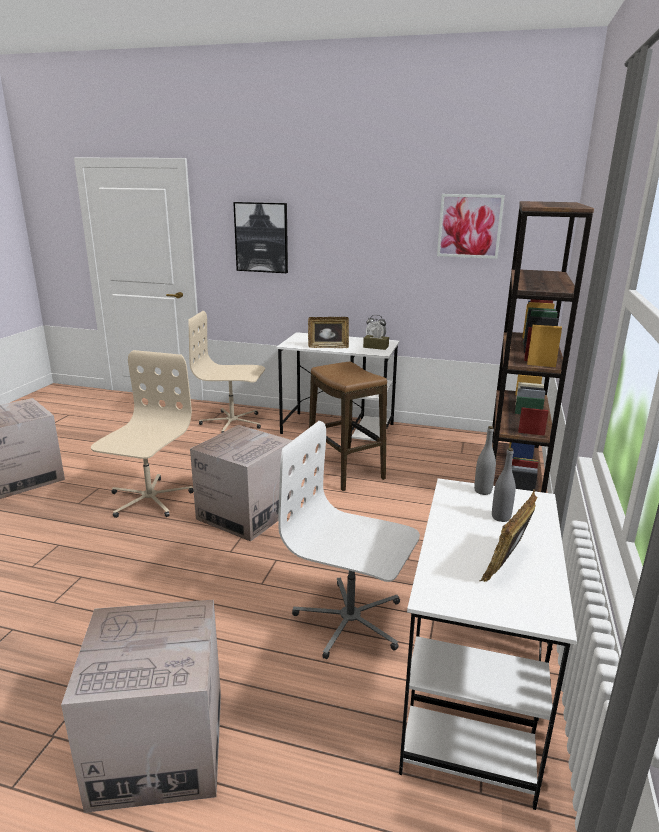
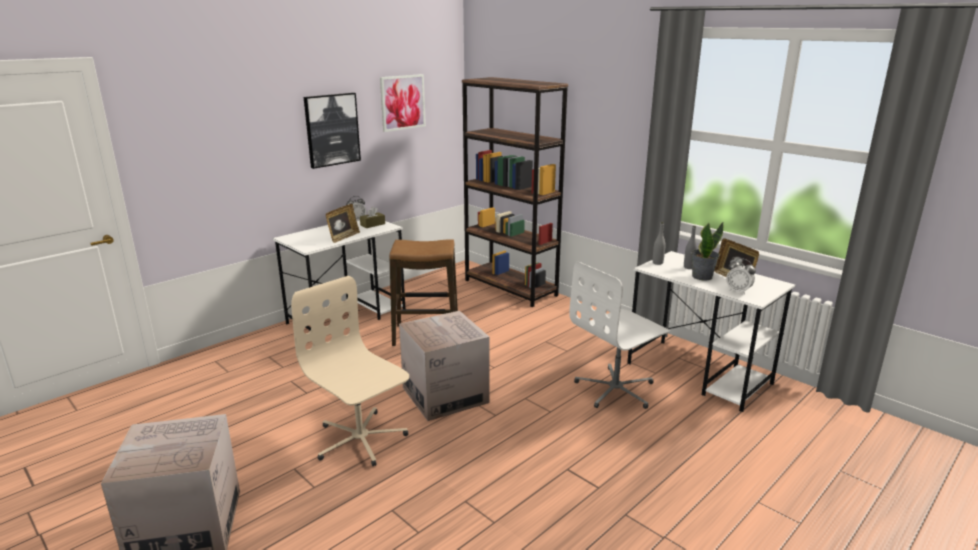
camera: 60 degrees left, 0 degrees up
(159, 748) = (694, 489): cardboard box -> none
(232, 423) = (252, 360): beige office chair -> none
(261, 237) = (214, 143): picture -> picture (332, 130)
(451, 575) = (738, 291): none -> alarm clock
(475, 533) = (701, 276): none -> potted plant

